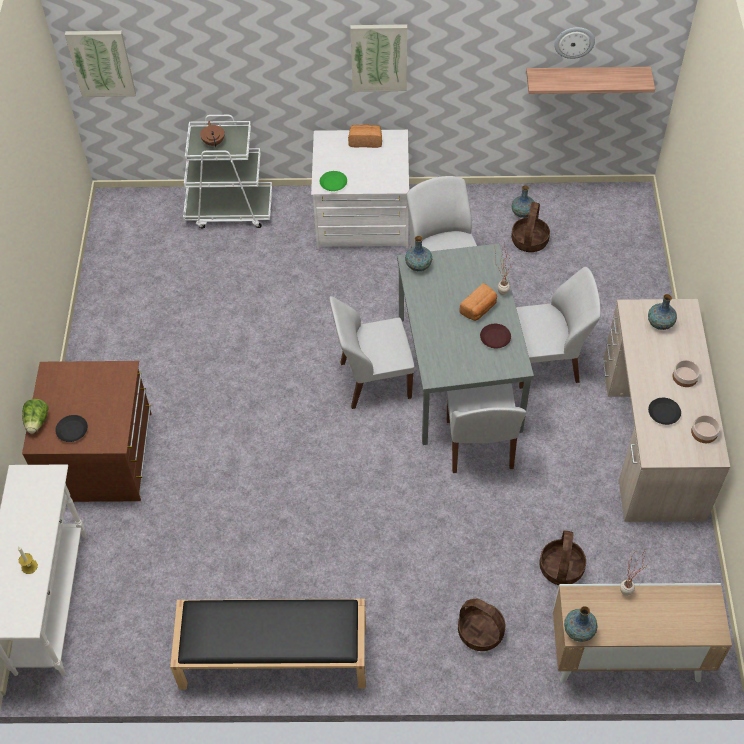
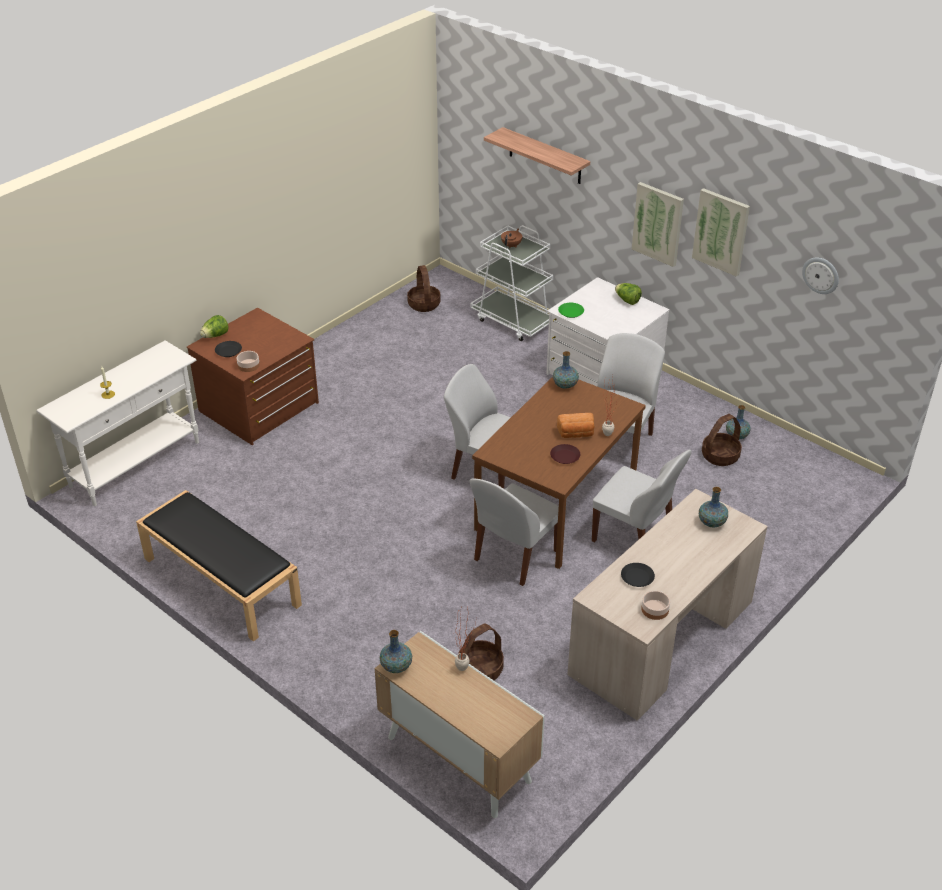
camera: 40 degrees right, 15 degrees down
(101, 63) = (463, 147): picture -> picture (721, 231)
(365, 141) = (627, 300): bread -> lettuce
(457, 372) = (556, 503): grey dining table -> brown dining table
(480, 631) = (371, 665): basket -> basket (423, 304)
(586, 79) = (828, 322): shelf -> shelf (545, 156)
(685, 377) = (686, 567): bowl -> bowl (248, 365)

